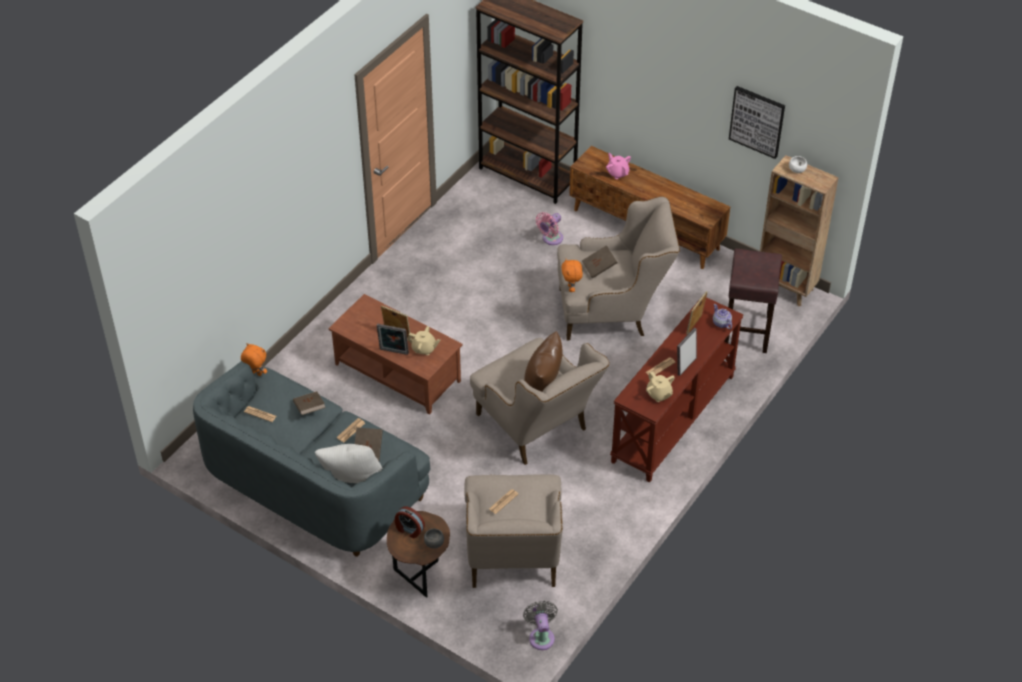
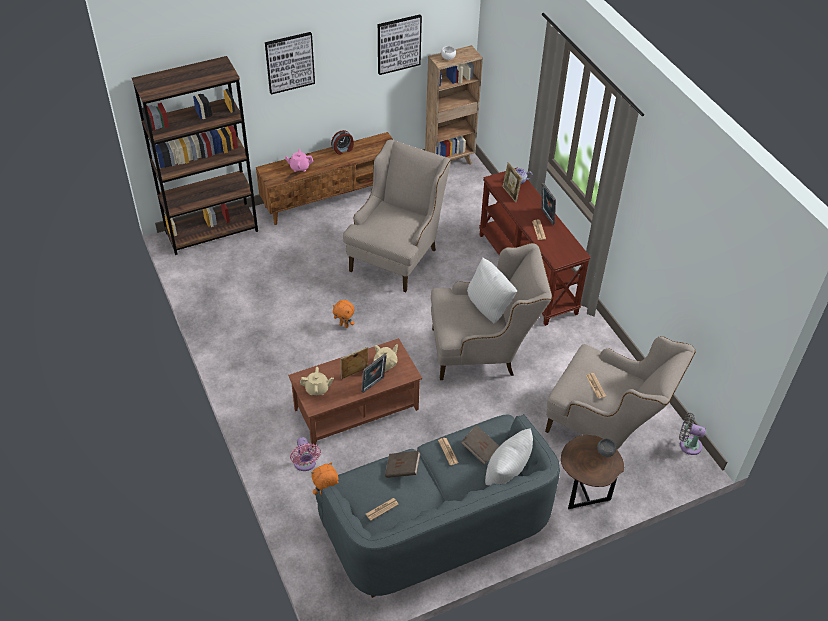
camera: 60 degrees left, 0 degrees up
(409, 530) = (581, 462): alarm clock -> alarm clock (343, 150)
(544, 386) = (489, 308): brown pillow -> white pillow
(551, 239) = (293, 251): pink fan -> pink fan (305, 464)
(571, 288) = (398, 247): orange plush toy -> orange plush toy (344, 325)
(599, 268) = (392, 221): brown book -> none
(642, 65) = (289, 62): none -> picture
(659, 394) = (565, 243): beige teapot -> beige teapot (317, 389)
(747, 332) = (475, 199): brown stool -> none

